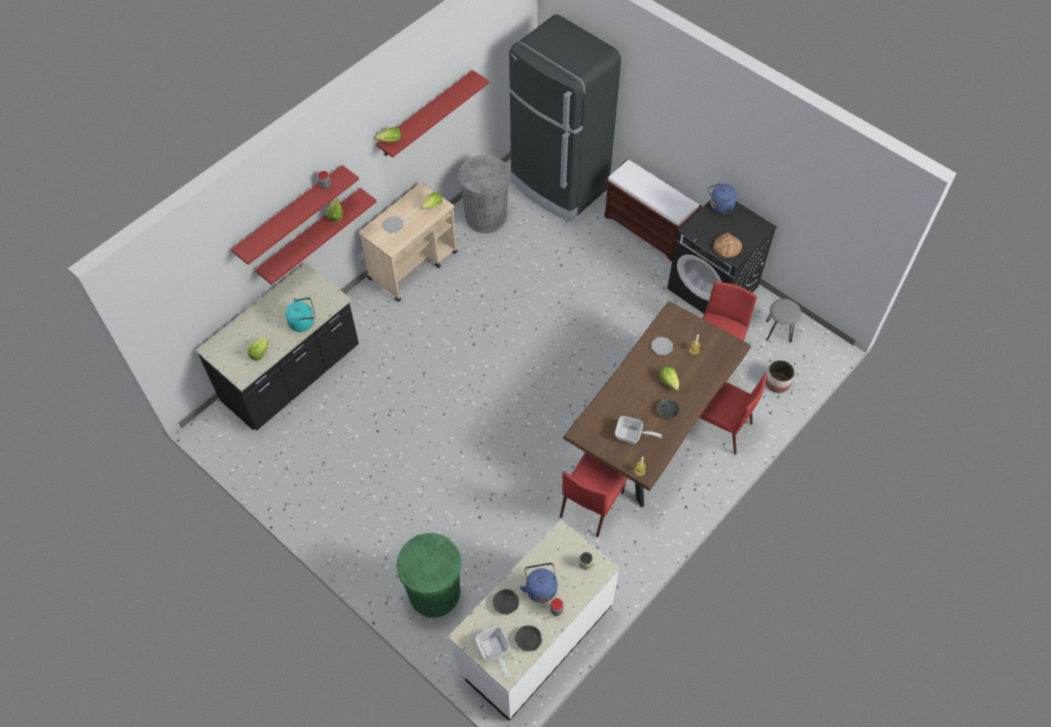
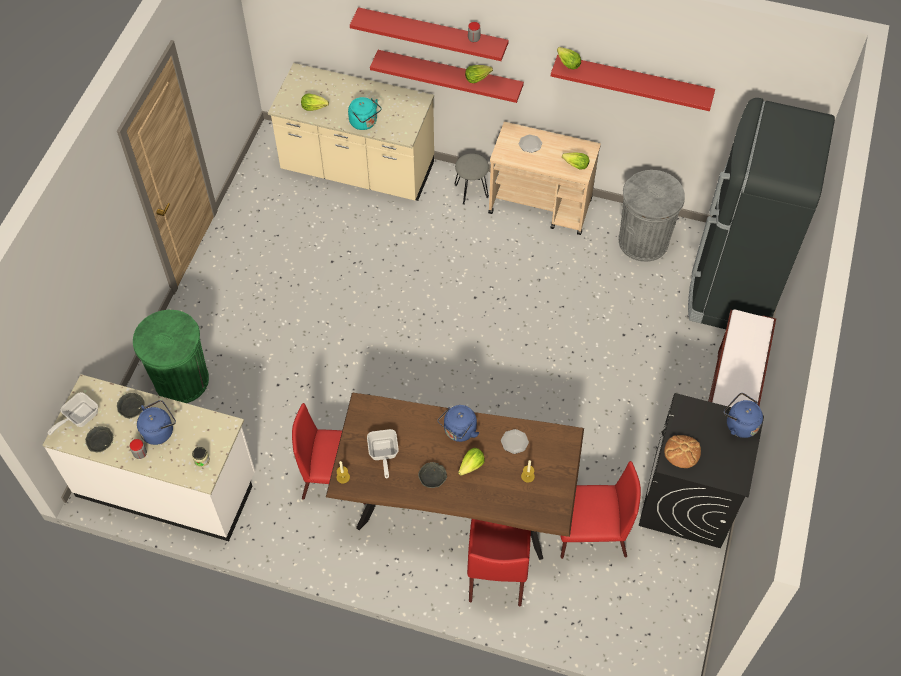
camera: 65 degrees right, 0 degrees up
(292, 375) = (357, 170): black counter -> beige counter
(636, 378) = (459, 431): none -> blue kettle
(777, 382) = (592, 616): planter -> none
(778, 331) = (668, 593): grey stool -> grey stool (471, 191)

